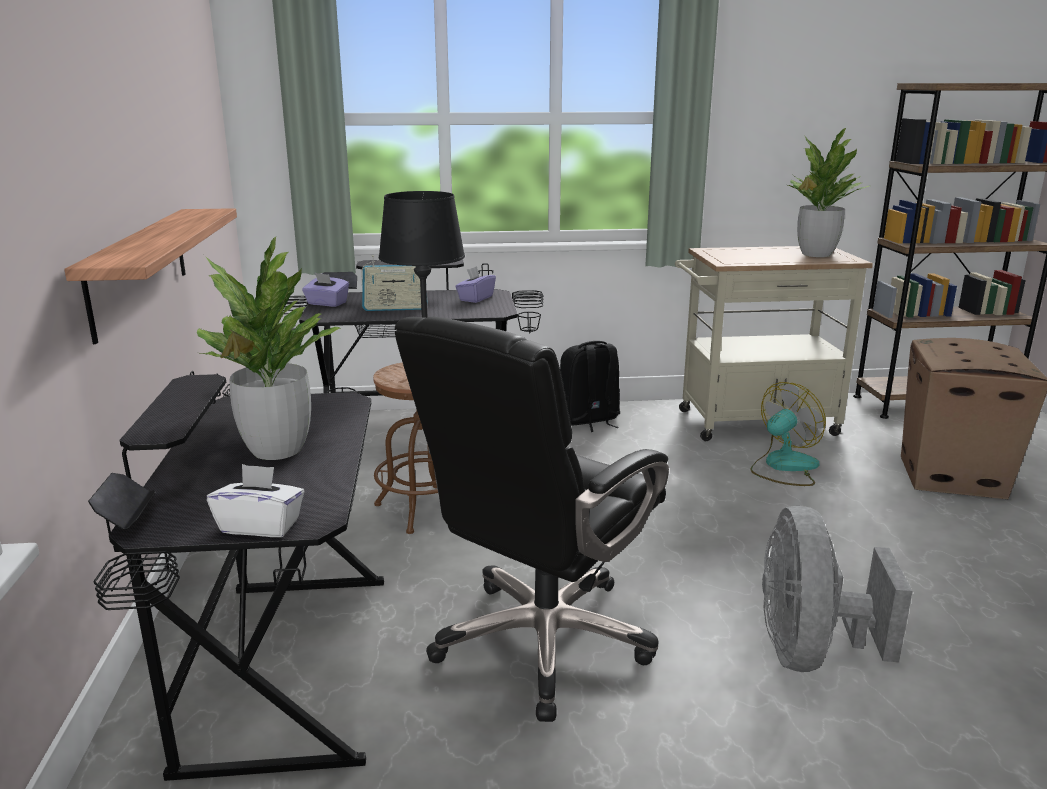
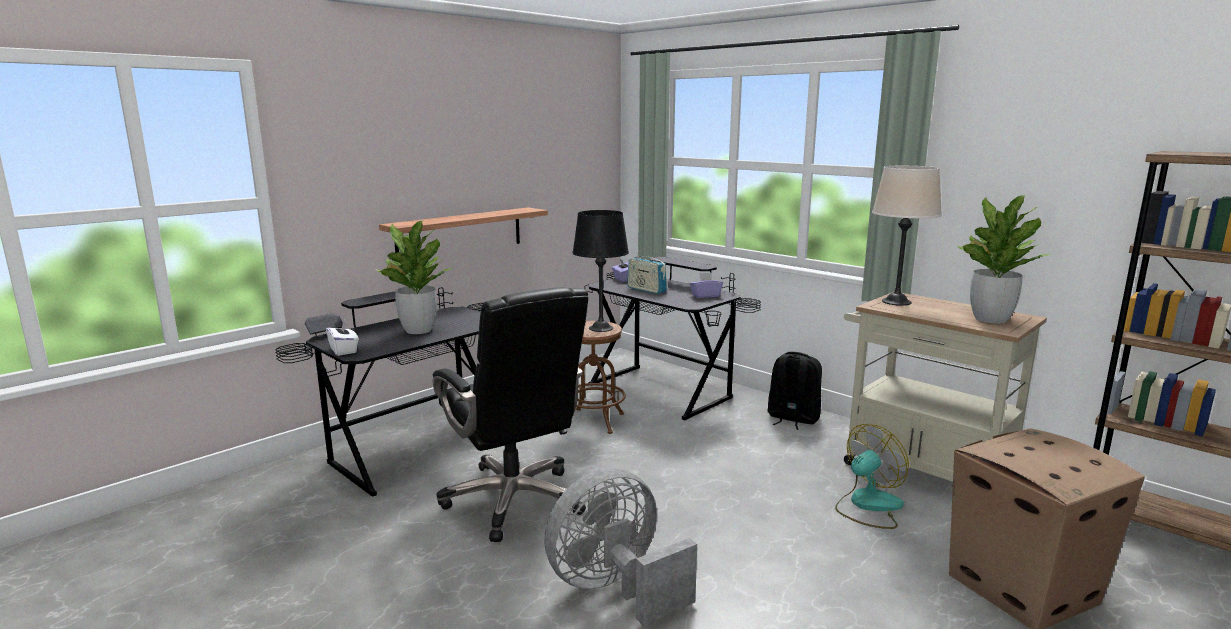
camera: 50 degrees right, 5 degrees down
(543, 641) = (514, 500): black office chair -> black office chair turned 120 degrees counterclockwise
(723, 256) = (896, 302): none -> beige table lamp
(783, 467) = (868, 506): fan -> fan turned 45 degrees counterclockwise

